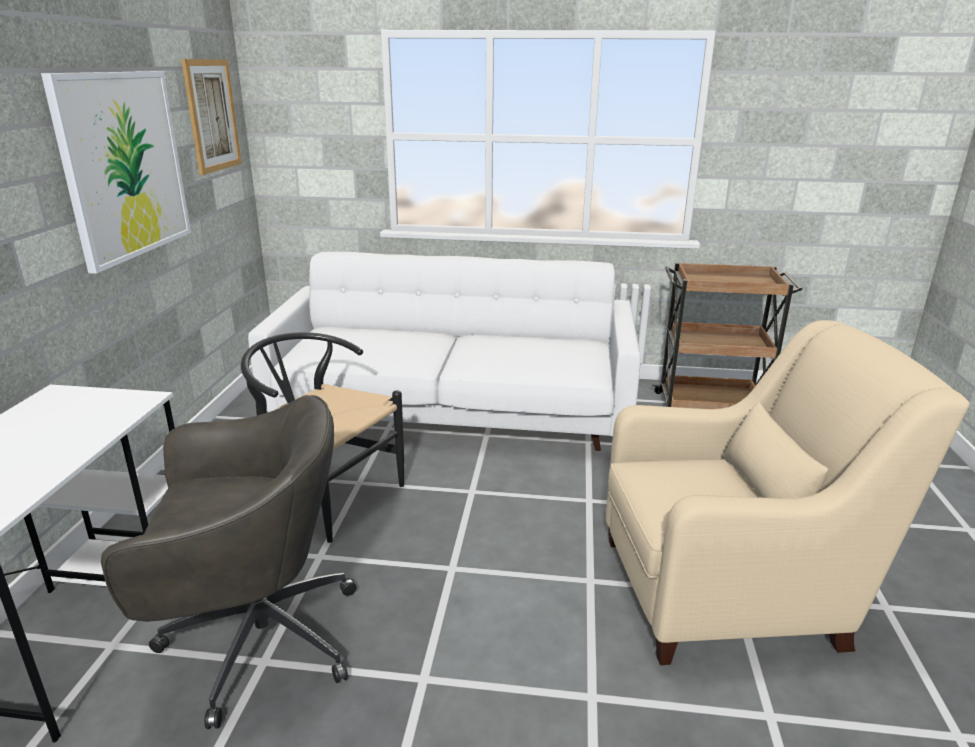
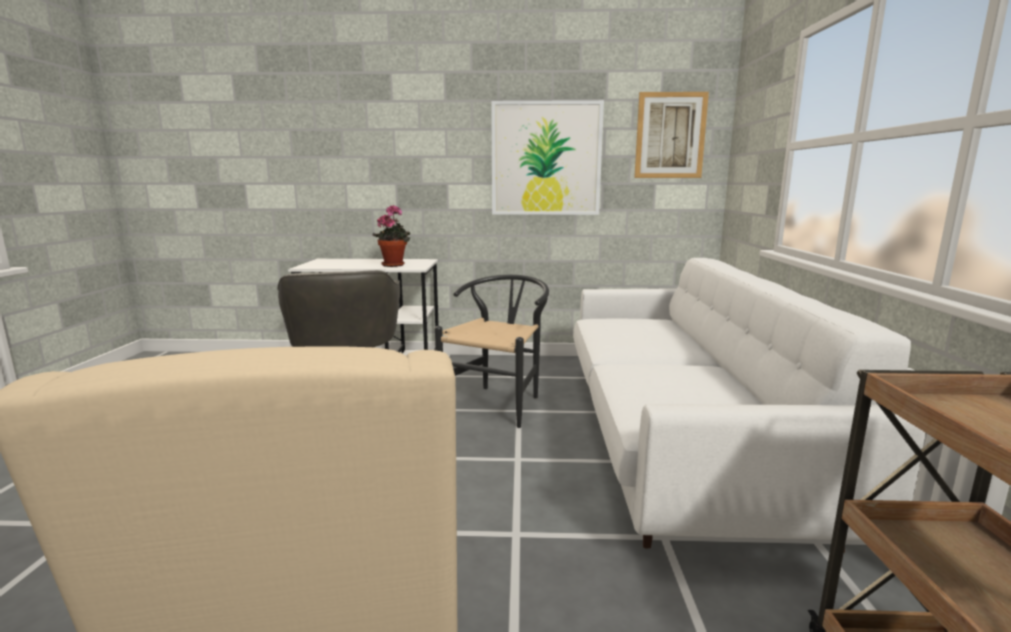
camera: 85 degrees right, 10 degrees down
(82, 419) = (394, 265): none -> potted plant

